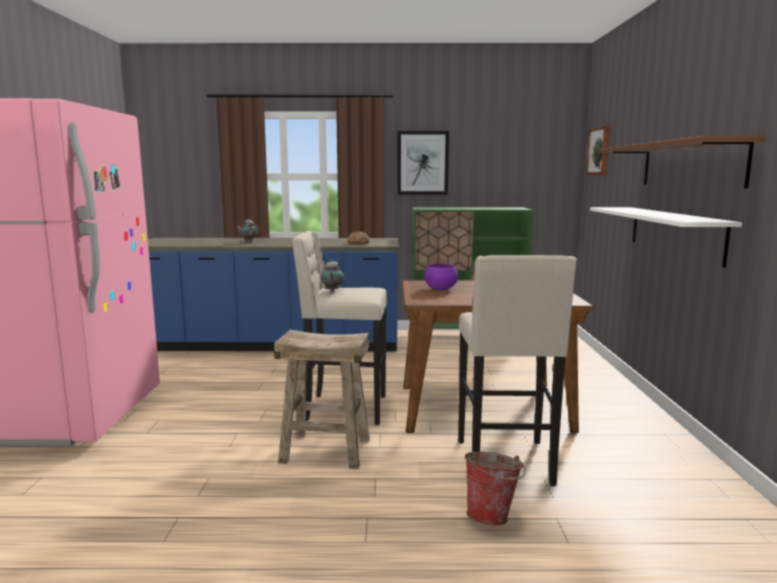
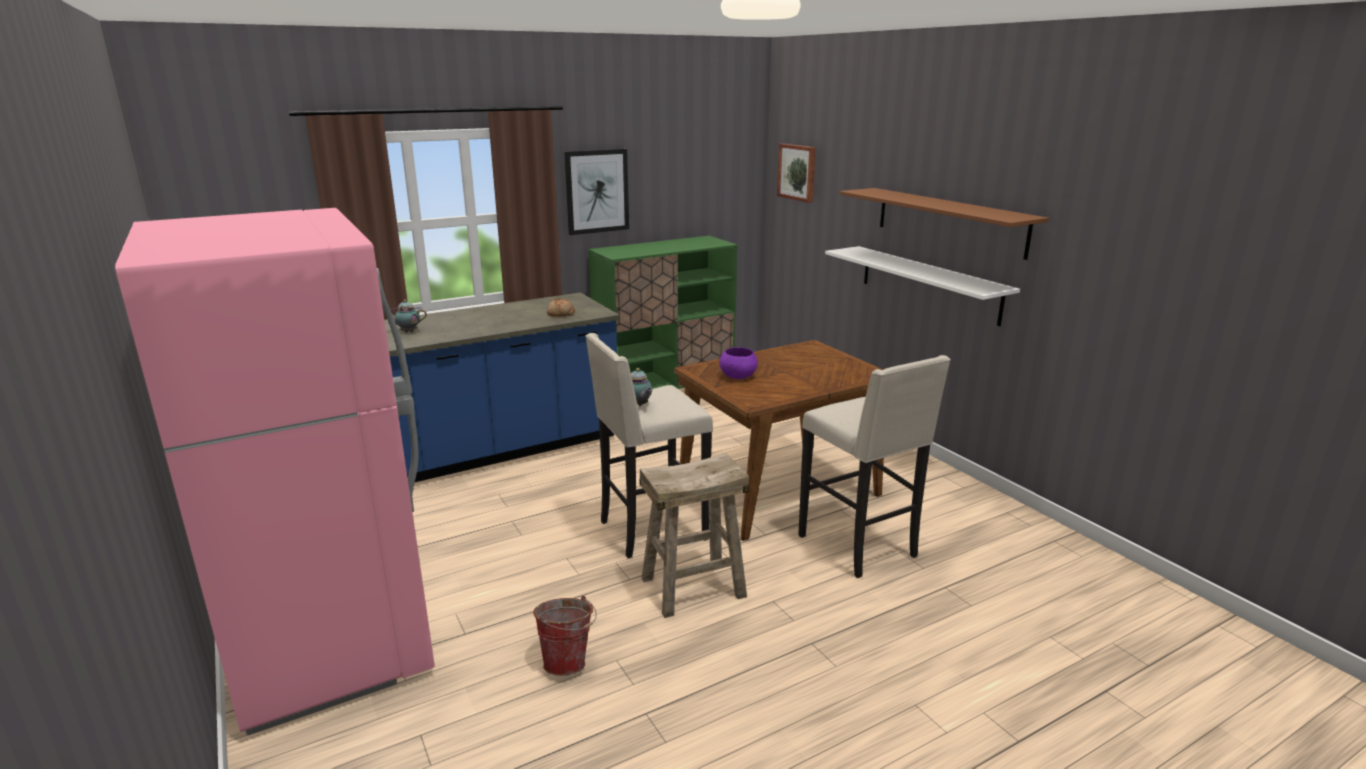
camera: 30 degrees left, 10 degrees up
(492, 516) = (900, 602): bucket -> bucket (568, 661)

